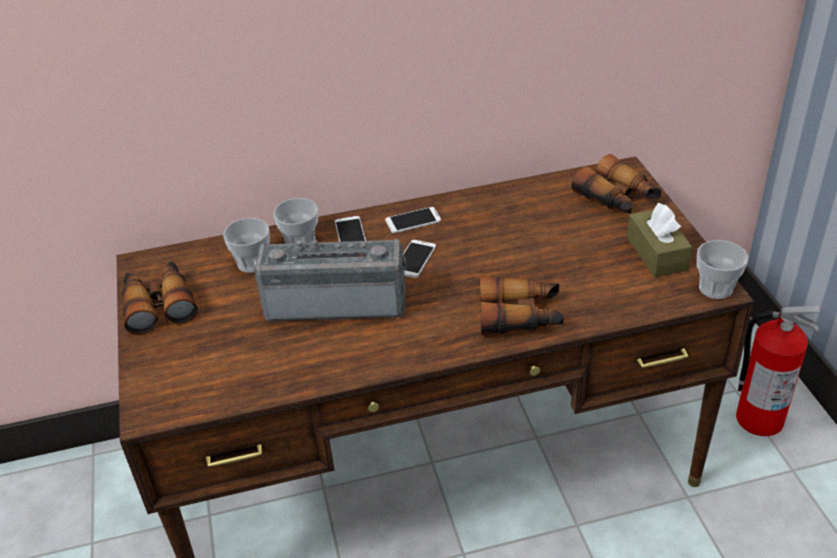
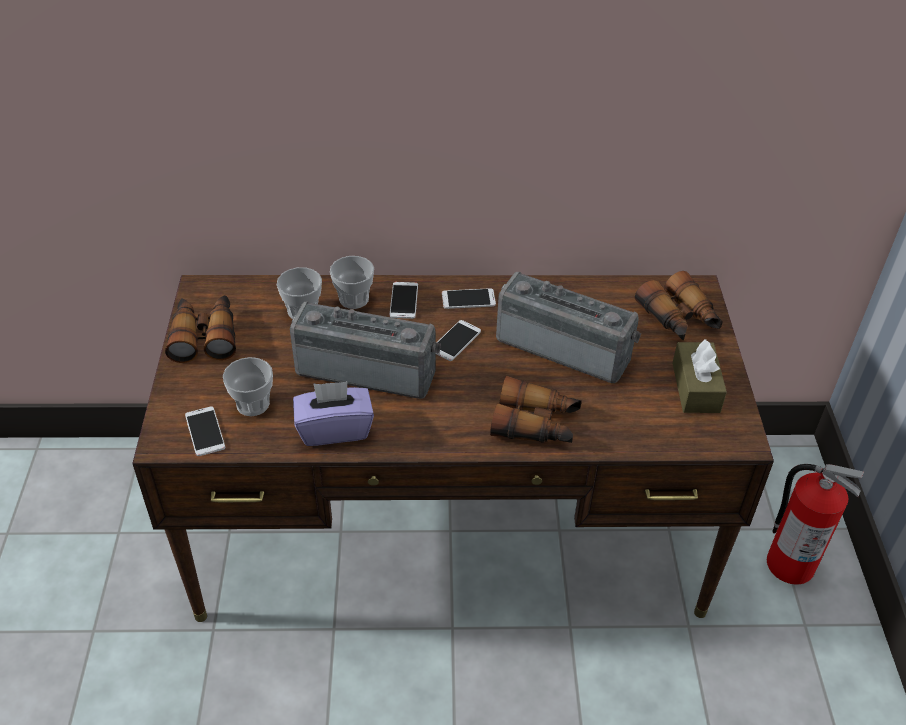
camera: 10 degrees right, 5 degrees up
(188, 394) = (205, 431): none -> phone
(322, 363) = (334, 429): none -> purple tissue box
(521, 243) = (565, 346): none -> radio
(715, 288) = (740, 438): cup -> cup (253, 404)

